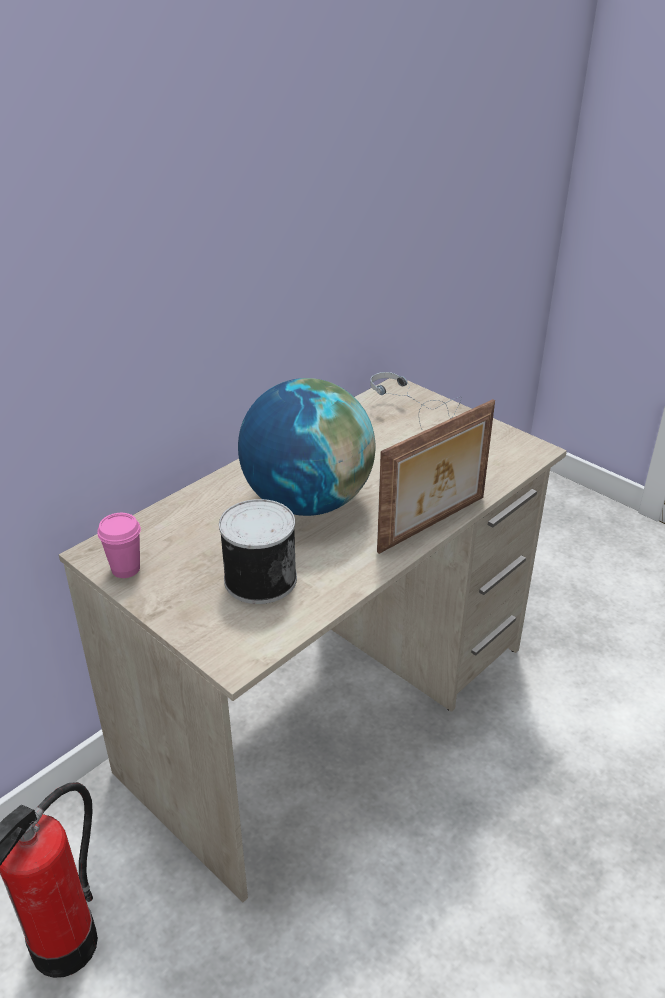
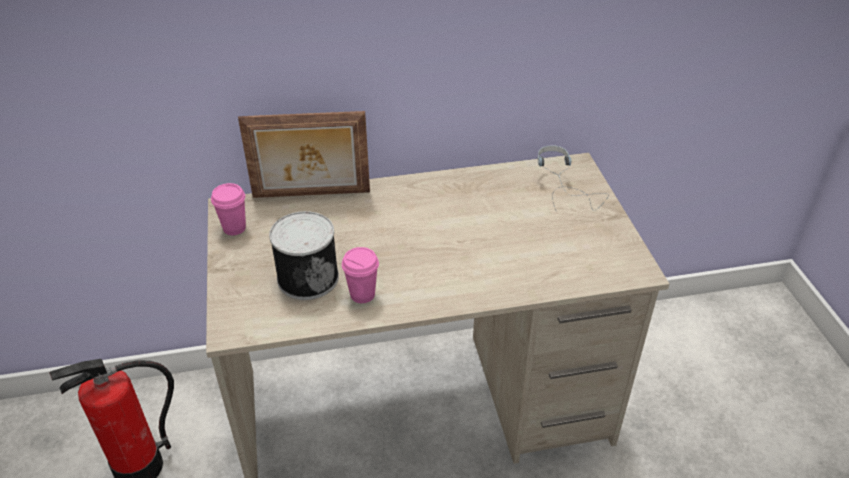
camera: 35 degrees right, 5 degrees up
(307, 502) = (402, 233): globe -> none
(331, 569) = (362, 294): none -> pink cup
(434, 525) = (477, 297): picture frame -> picture frame (311, 195)

